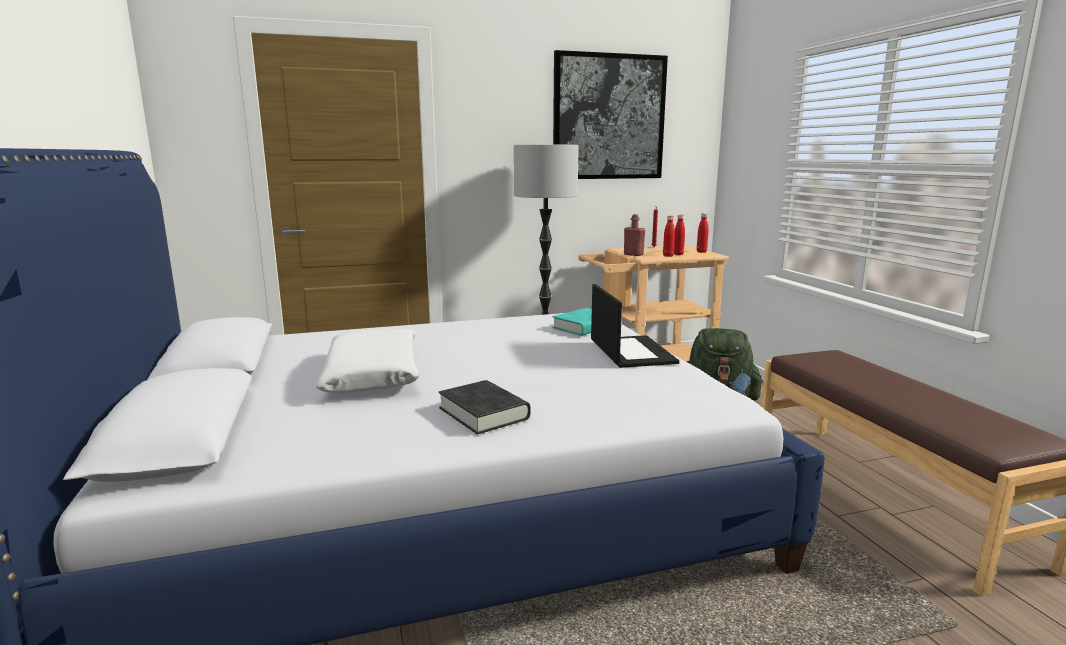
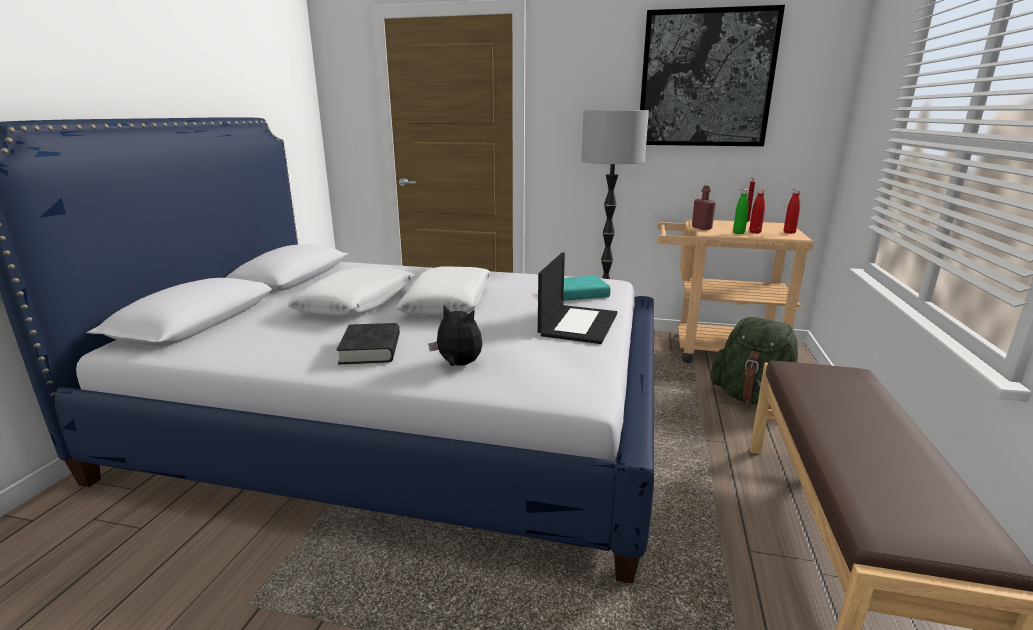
camera: 30 degrees right, 5 degrees up
(476, 356) = (449, 303): none -> white pillow
(595, 406) = (458, 365): none -> plush toy
(668, 256) = (738, 233): red bottle -> green bottle

